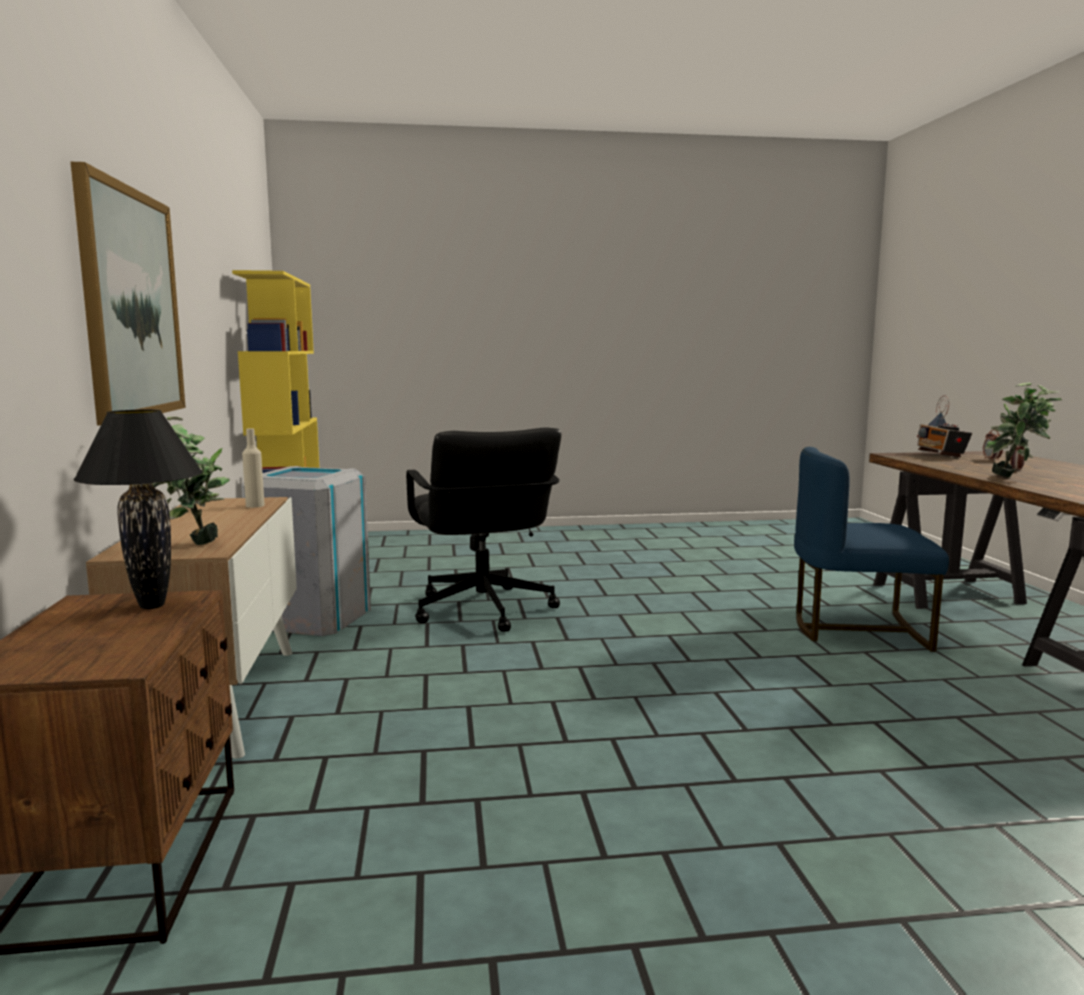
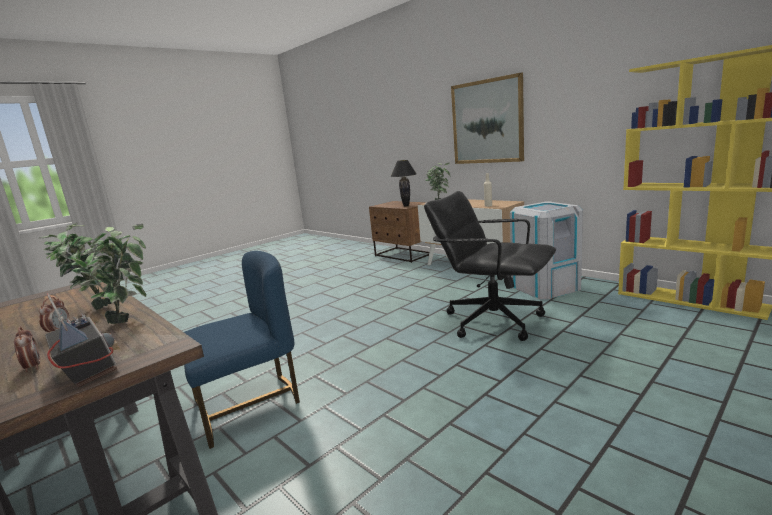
camera: 145 degrees right, 5 degrees up
(952, 467) = (129, 318): none -> potted plant

